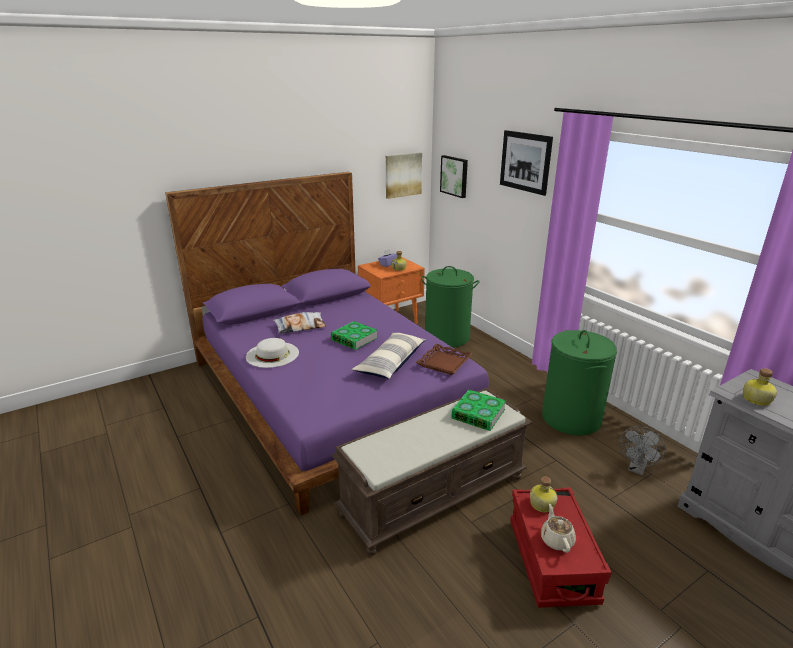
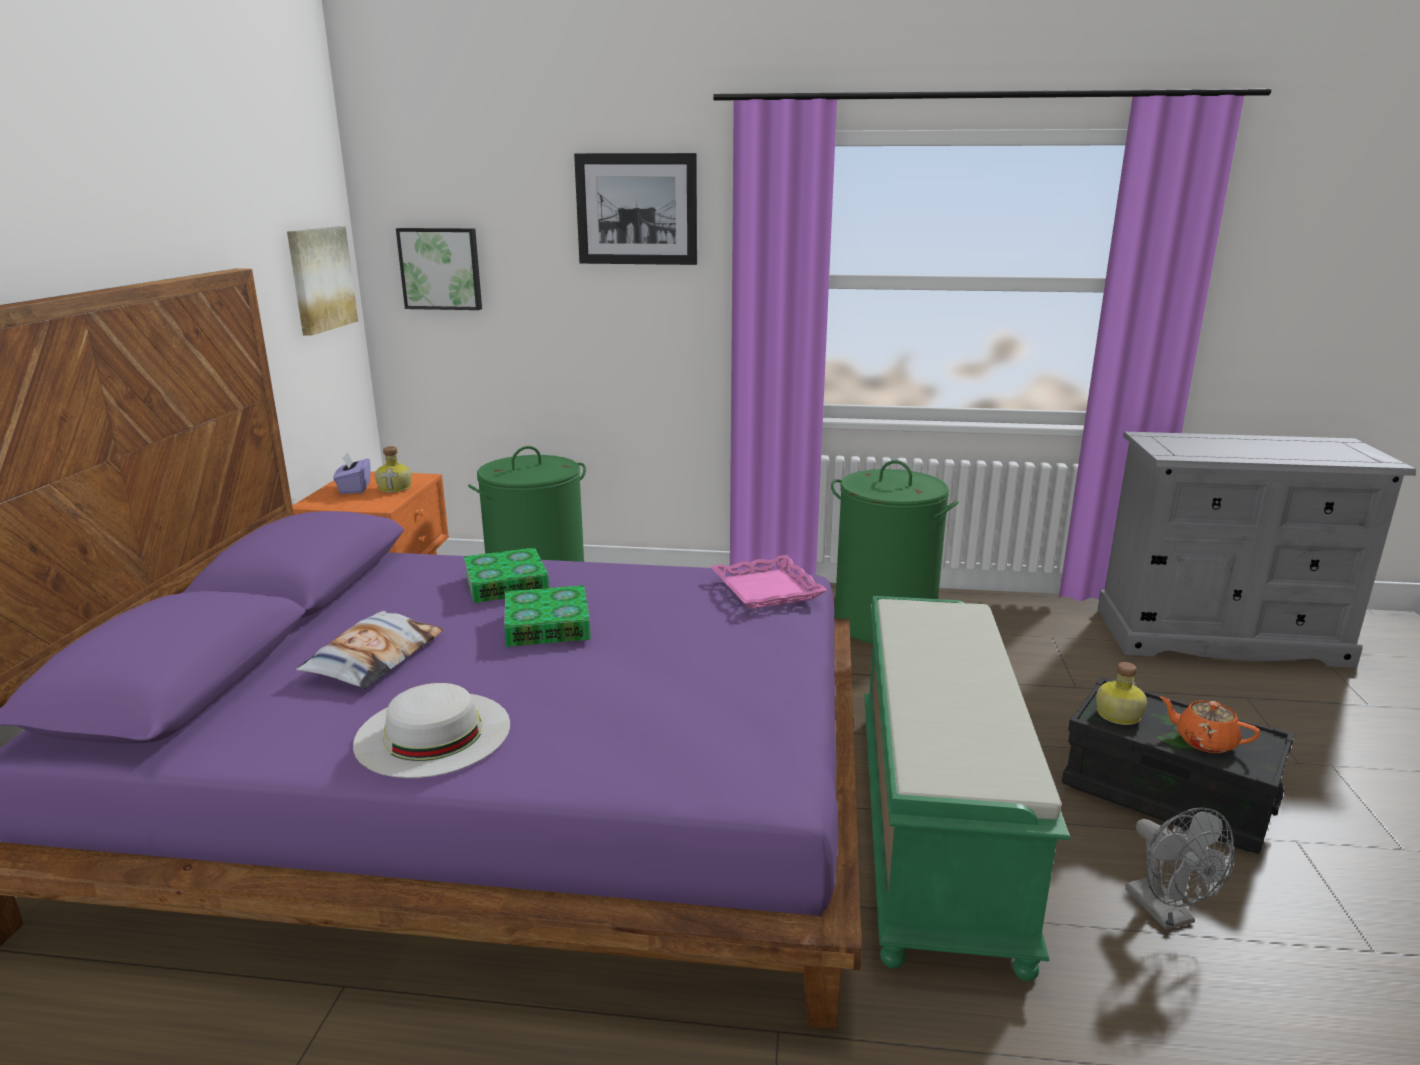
camera: 50 degrees left, 5 degrees down
(391, 362) = (690, 628): pillow -> none
(434, 494) = (932, 823): brown bench -> green bench
(444, 363) = (767, 589): brown tray -> pink tray
(478, 414) = (941, 630): book -> book (506, 583)
(552, 561) = (1166, 794): red storage box -> black storage box
(556, 540) = (1204, 741): beige teapot -> orange teapot
(637, 469) = (1034, 640): grey fan -> grey fan (1167, 914)
(756, 399) = (1196, 453): bottle -> none

